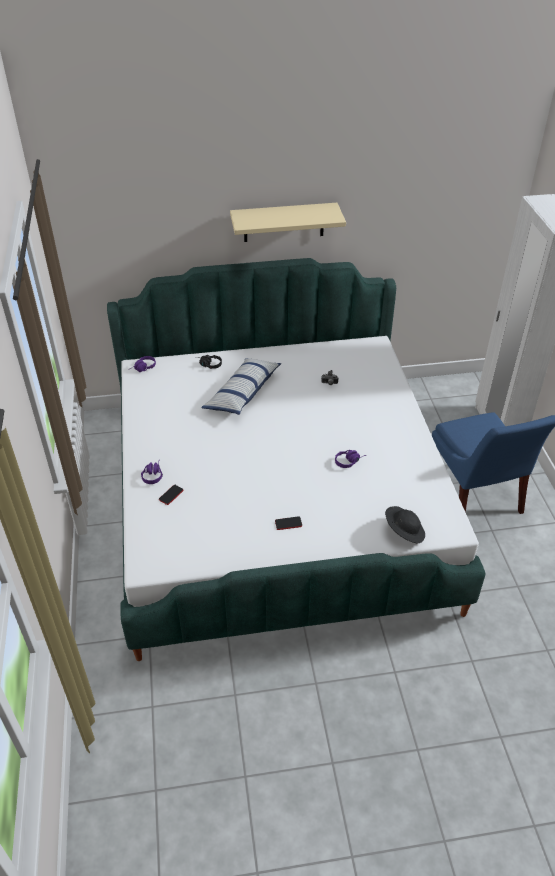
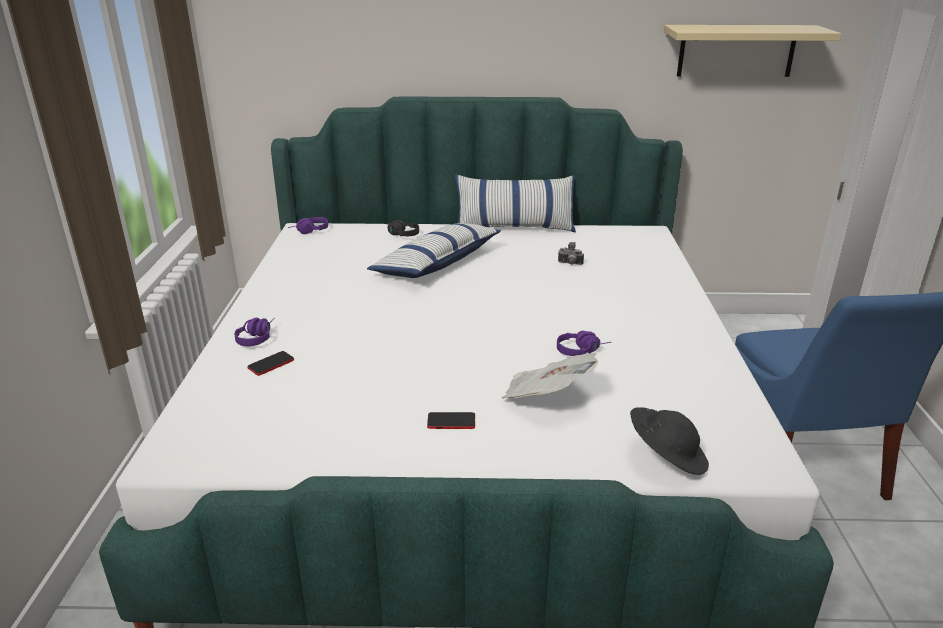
camera: 10 degrees right, 15 degrees down
(283, 222) = (523, 40): beige shelf -> beige shelf (736, 51)
(285, 349) = (514, 227): none -> pillow
(336, 499) = (546, 397): none -> newspaper

